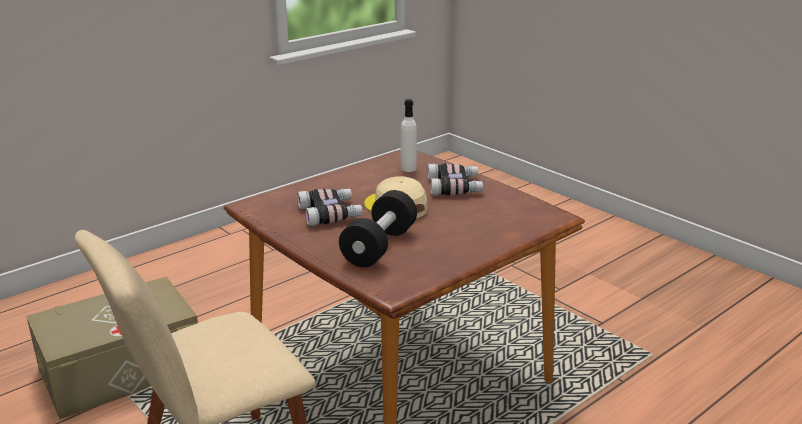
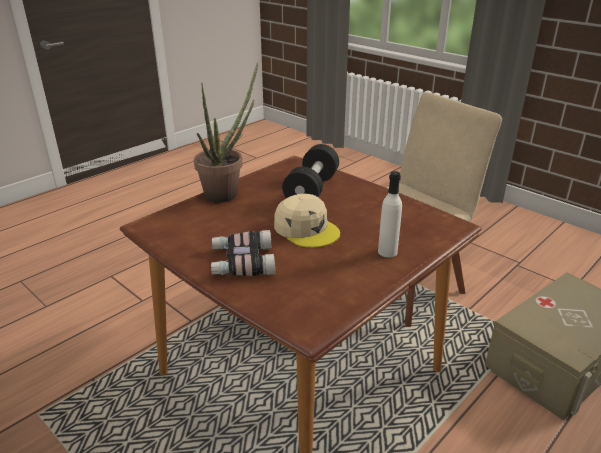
camera: 175 degrees right, 5 degrees up
(331, 213) = (367, 219): binoculars -> none
(408, 168) = (301, 293): white bottle -> white bottle (387, 252)
(483, 248) = (227, 192): none -> potted plant

